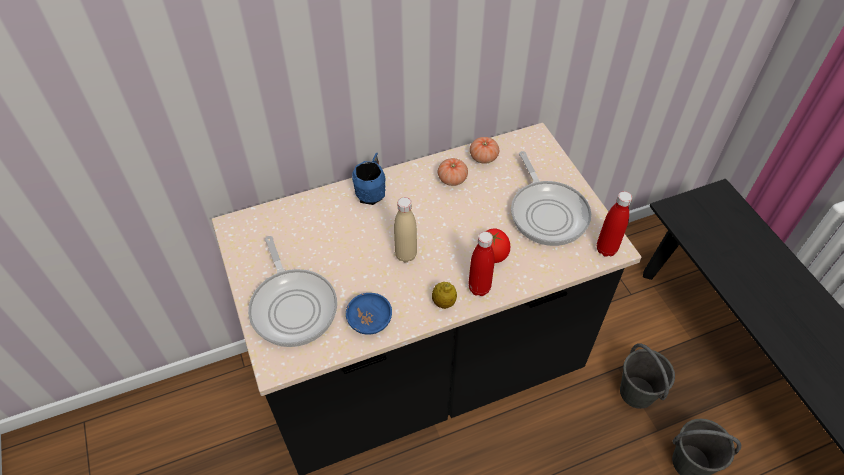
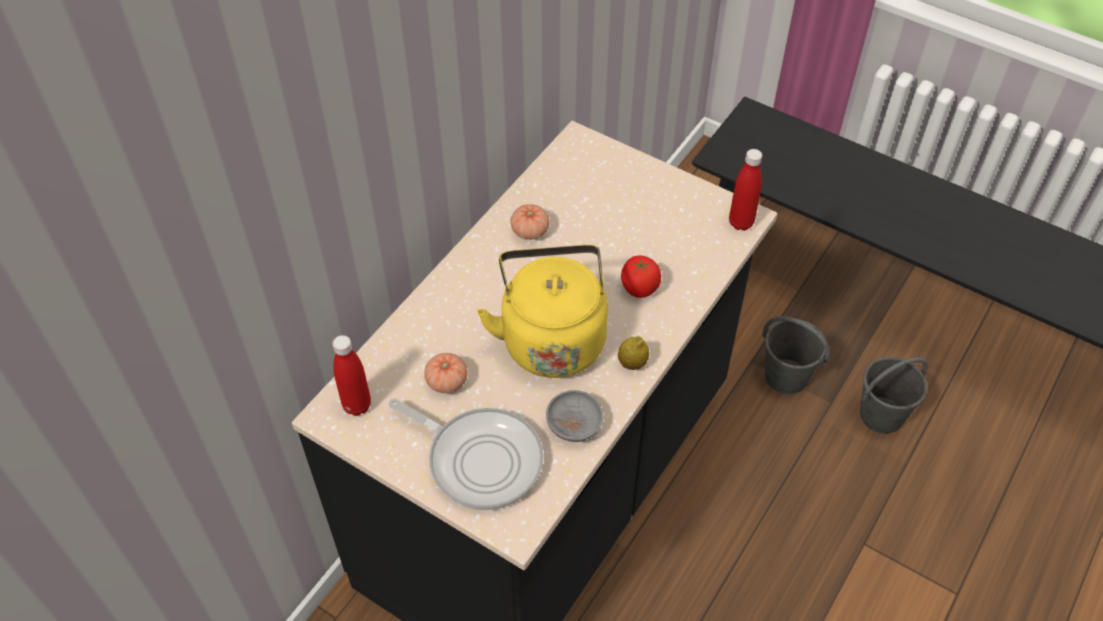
camera: 35 degrees left, 0 degrees up
(369, 320) = (574, 425): blue bowl -> grey bowl
(372, 191) = (454, 290): blue mug -> none
(406, 255) = (551, 337): beige bottle -> yellow kettle
(479, 288) = (654, 329): red bottle -> red bottle (357, 405)
(483, 157) = (542, 190): tomato -> tomato (447, 381)
(547, 212) = (656, 215): frying pan -> none

